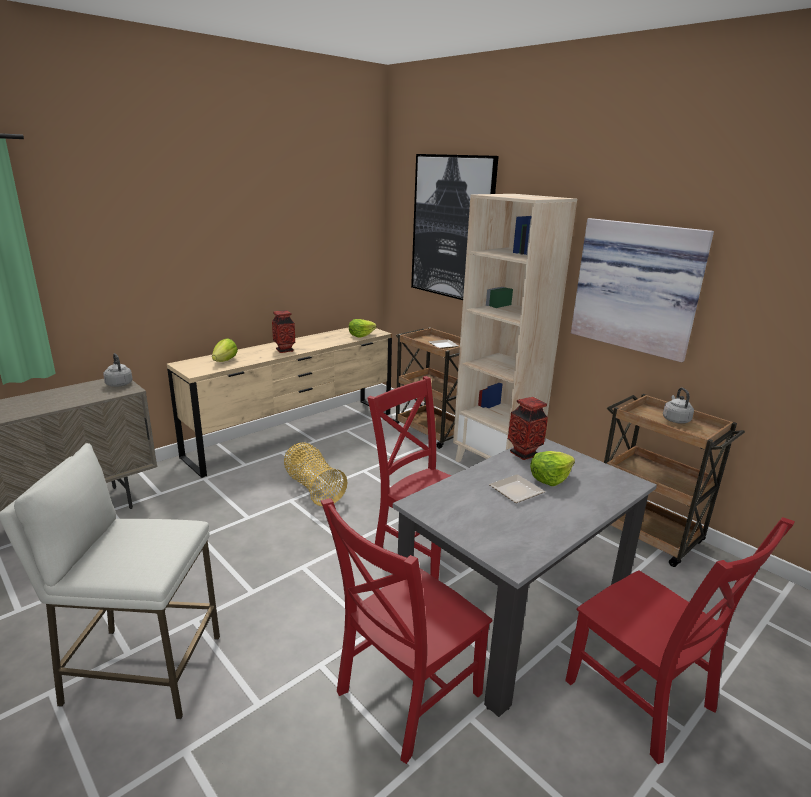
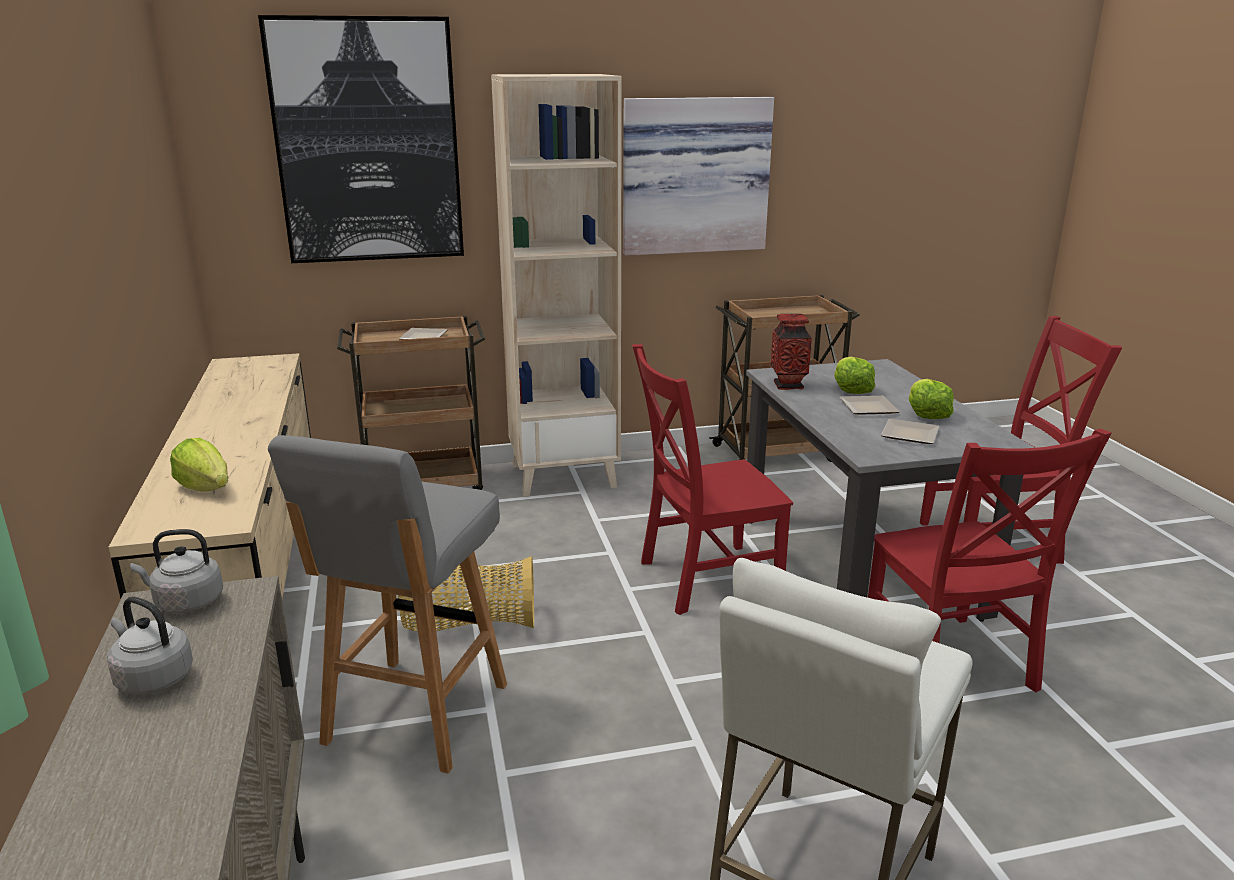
camera: 60 degrees left, 0 degrees up
(231, 500) = (414, 716): none -> grey stool
(284, 350) = (239, 432): vase -> none
(361, 335) = (269, 371): lettuce -> lettuce (926, 414)
(476, 516) = (911, 436): none -> plate
(675, 419) = (780, 312): grey kettle -> grey kettle (152, 678)

